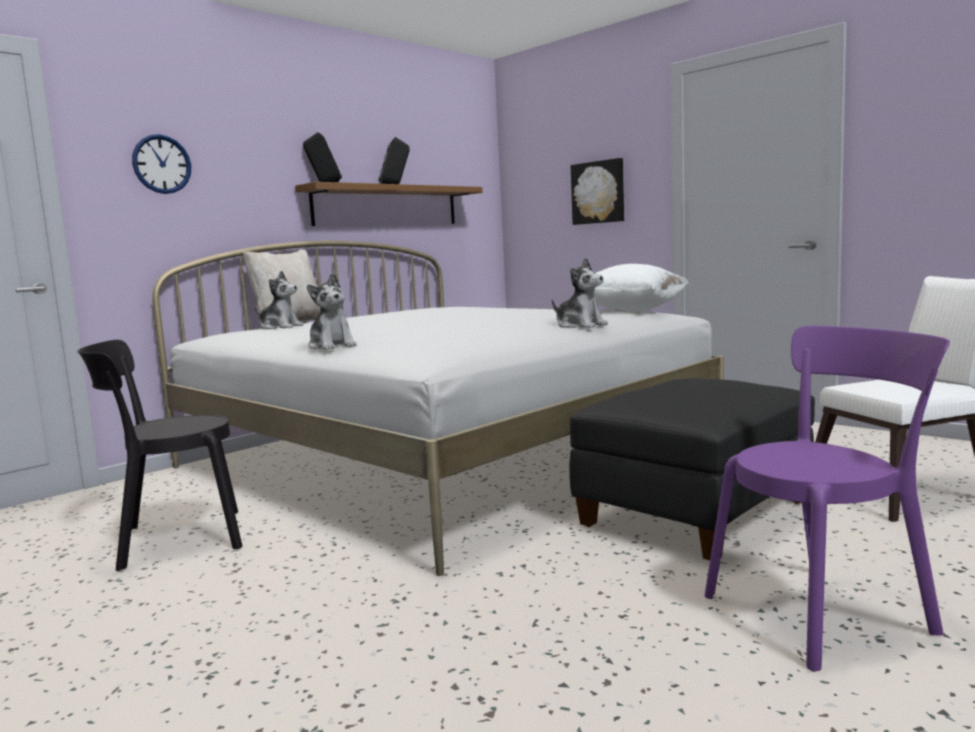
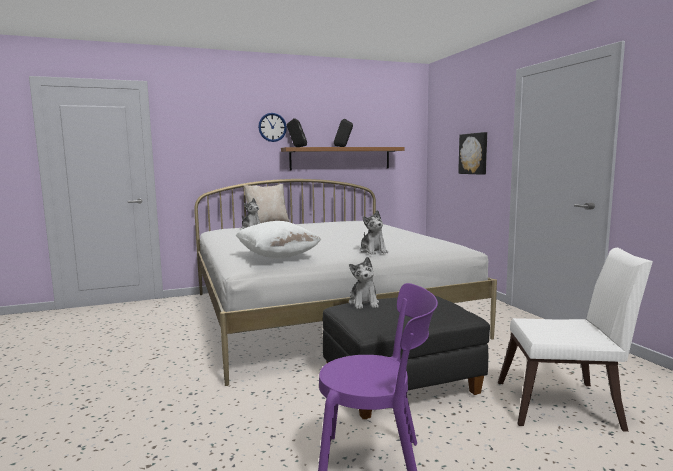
camera: 25 degrees right, 0 degrees up
(162, 164) = (205, 139): wall clock -> wall clock (272, 127)
(174, 539) = (153, 335): black chair -> none
(332, 346) = (232, 248): plush toy -> plush toy (364, 303)
(631, 311) = (438, 241): white pillow -> white pillow (277, 257)

